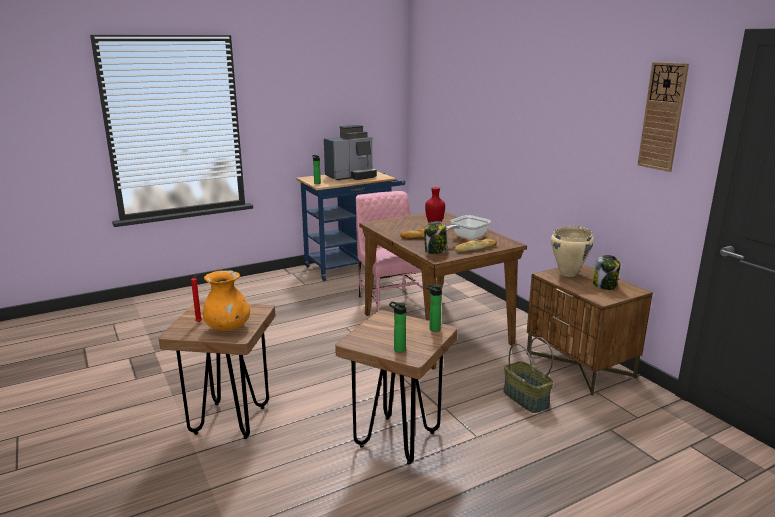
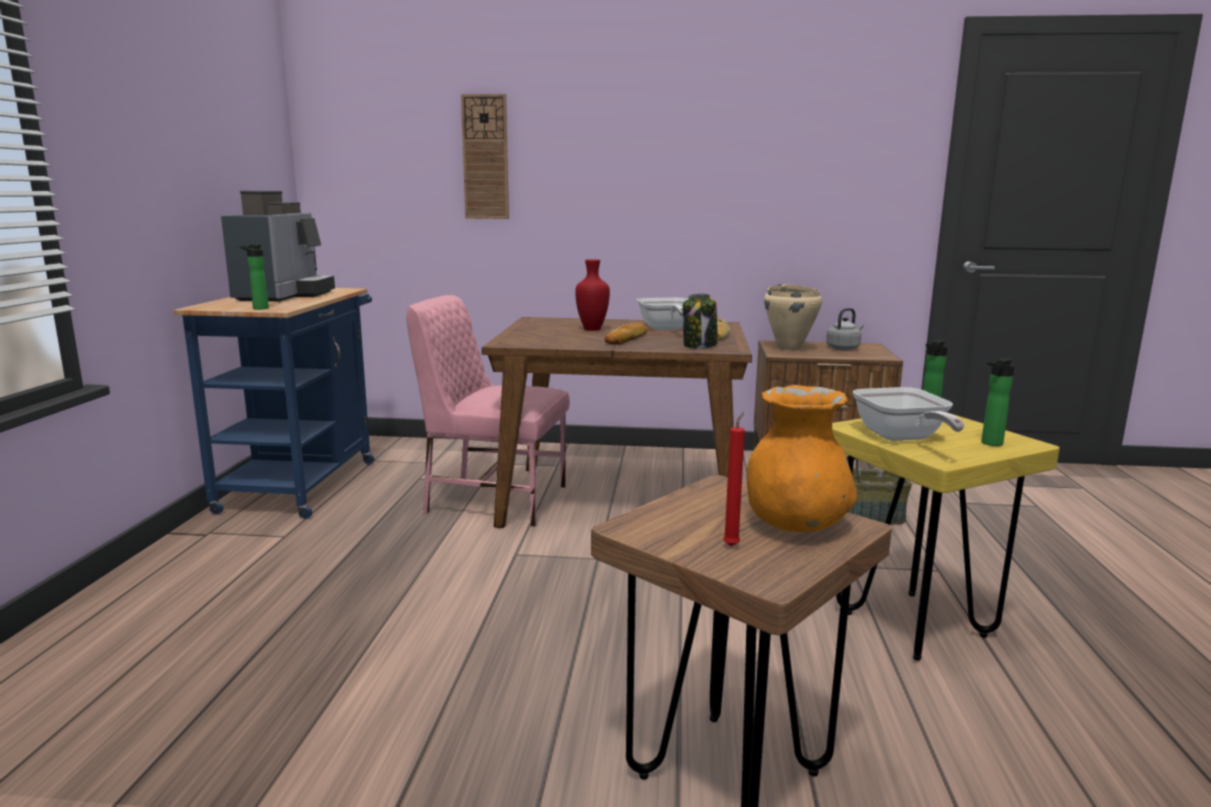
camera: 55 degrees left, 5 degrees down
(377, 329) = (902, 438): none -> frying pan
(397, 439) = (913, 624): brown stool -> yellow stool
(605, 286) = (844, 348): jar -> grey kettle
(662, 117) = (868, 126): wall clock -> wall clock (485, 157)

